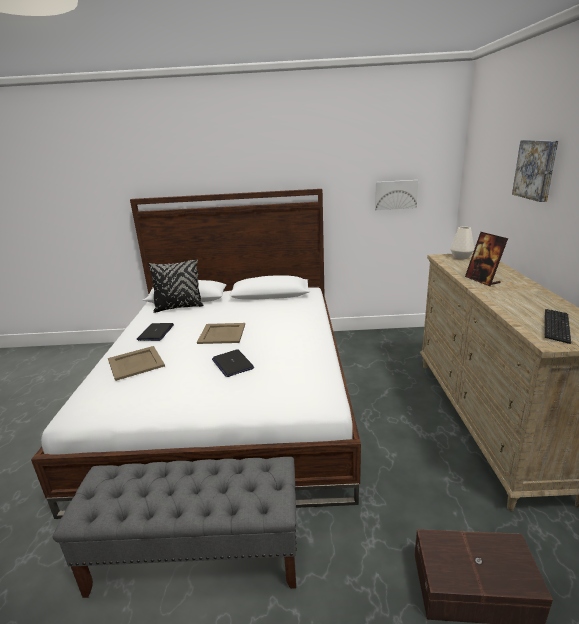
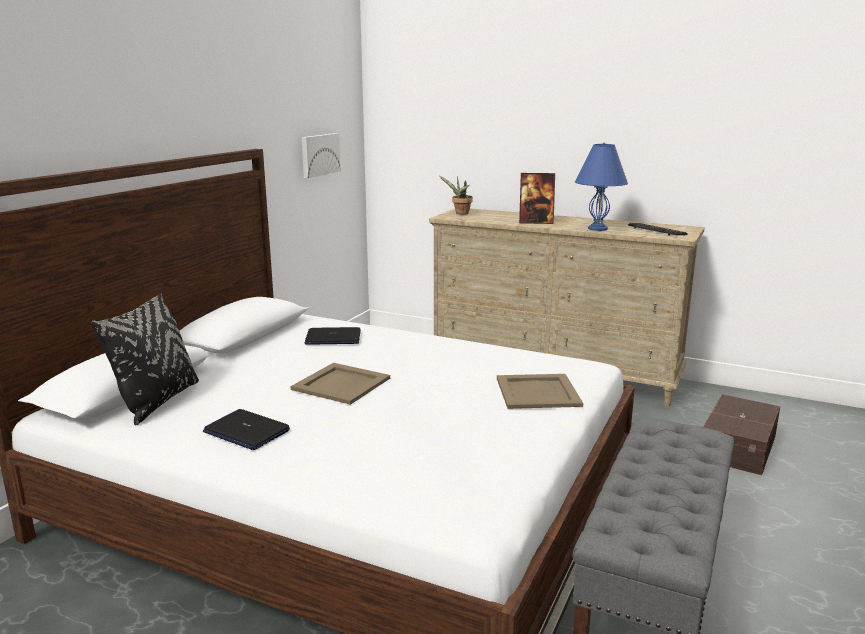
camera: 65 degrees left, 5 degrees down
(135, 363) = (360, 455): beige tray -> beige tray (538, 392)
(232, 364) = (447, 392): laptop -> laptop (333, 338)
(461, 257) = (460, 213): white vase -> potted plant
(506, 303) = (598, 228): none -> blue table lamp
(536, 169) = (525, 109): picture -> none

